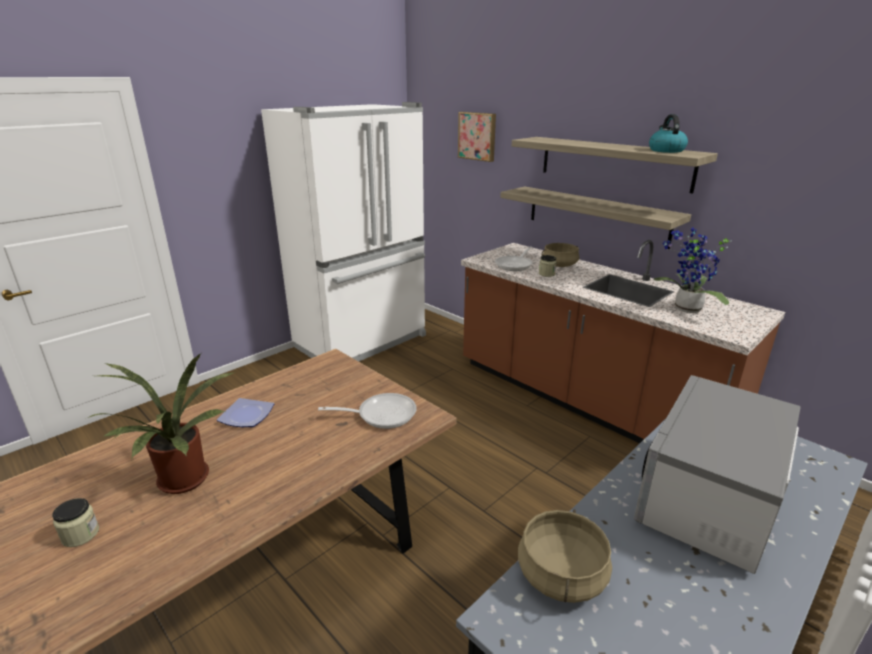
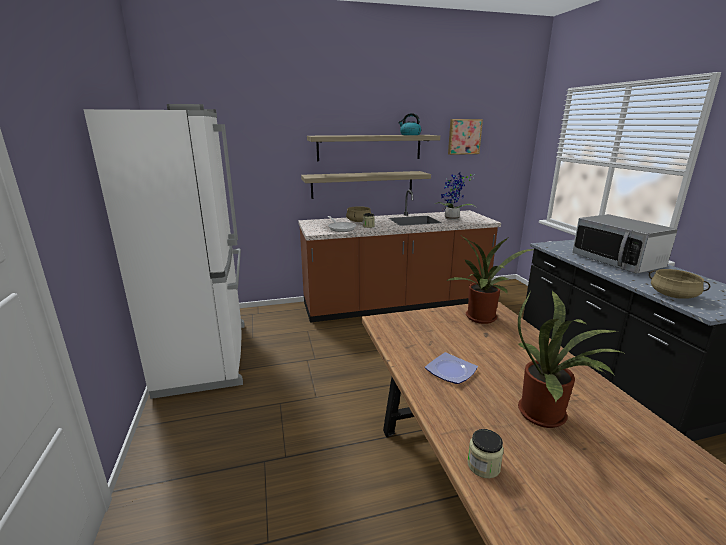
camera: 60 degrees left, 5 degrees down
(80, 534) = (619, 484): jar -> jar (483, 466)
(381, 414) = (481, 319): frying pan -> potted plant
(477, 136) = (246, 140): picture -> picture (464, 136)

